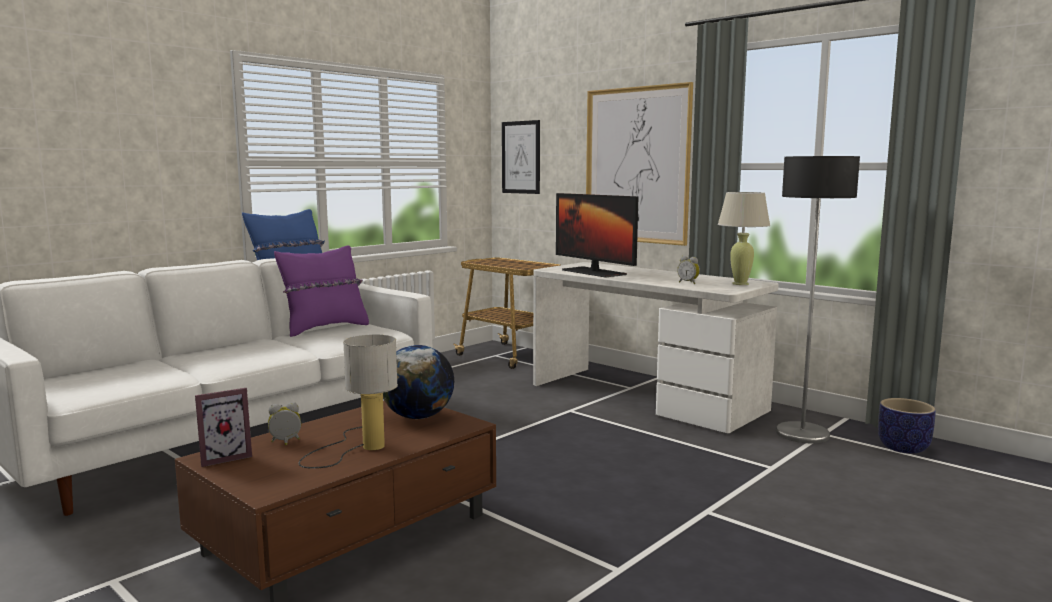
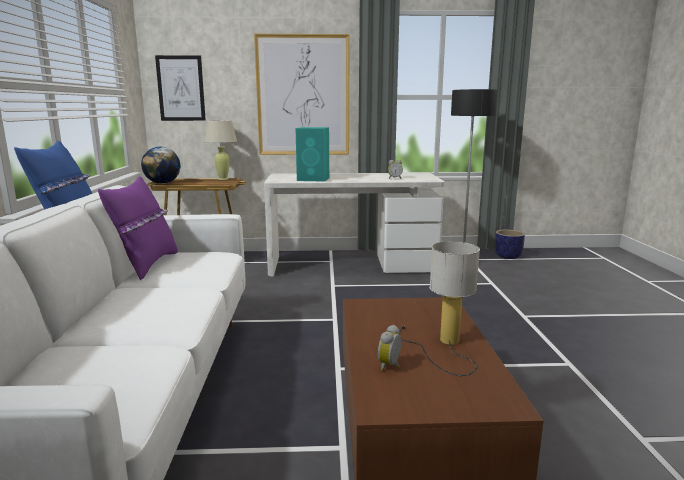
camera: 45 degrees left, 5 degrees up
(224, 457) = (391, 400): picture frame -> none
(418, 417) = (404, 310): globe -> globe (163, 183)
(593, 272) = (314, 179): monitor -> turquoise speaker
(740, 283) = (419, 175): beige table lamp -> beige table lamp (223, 179)

